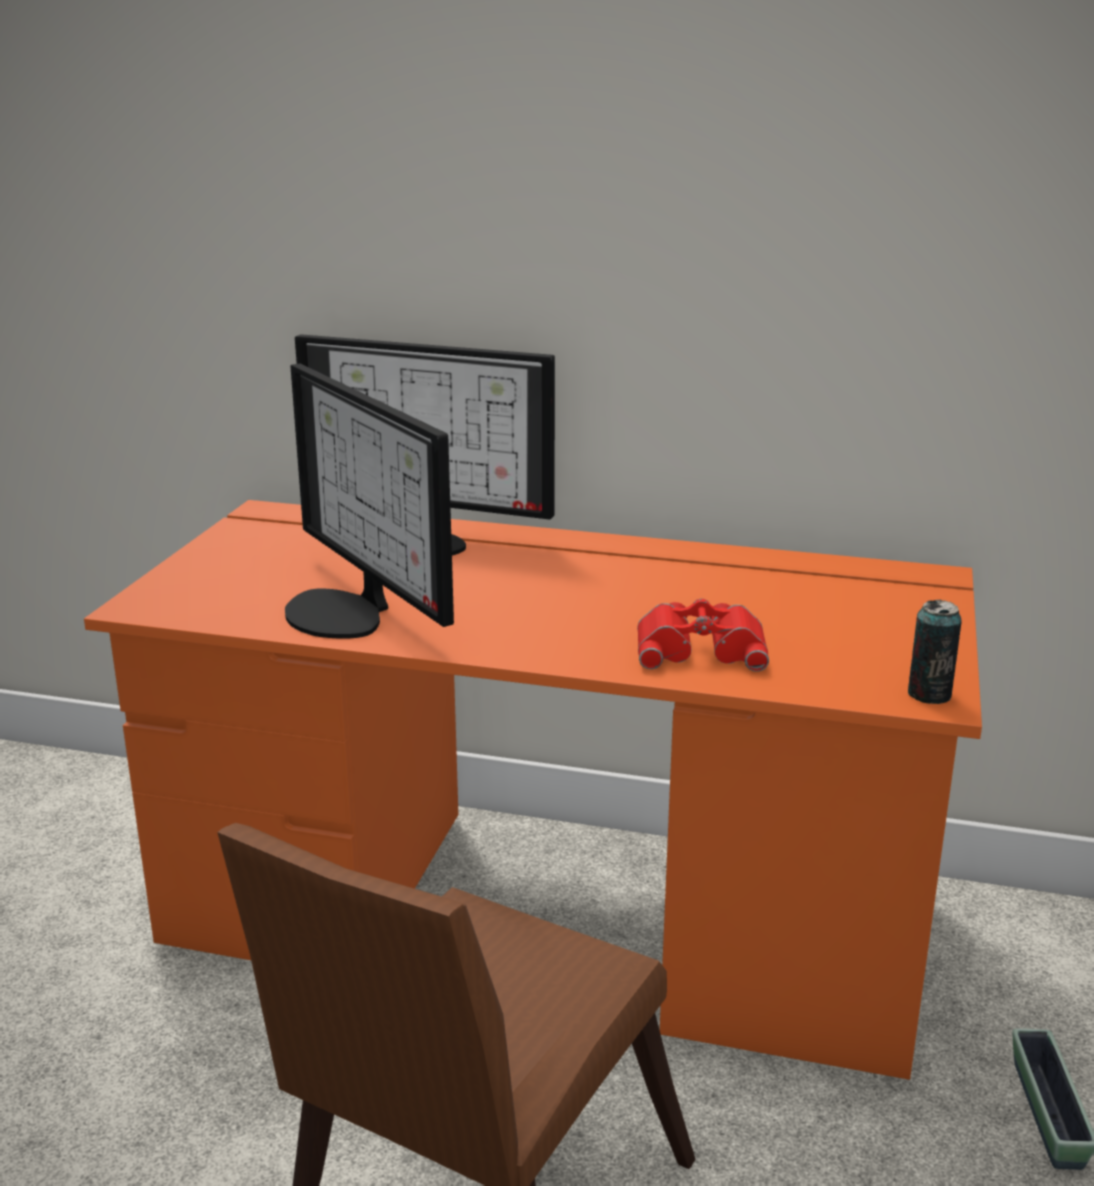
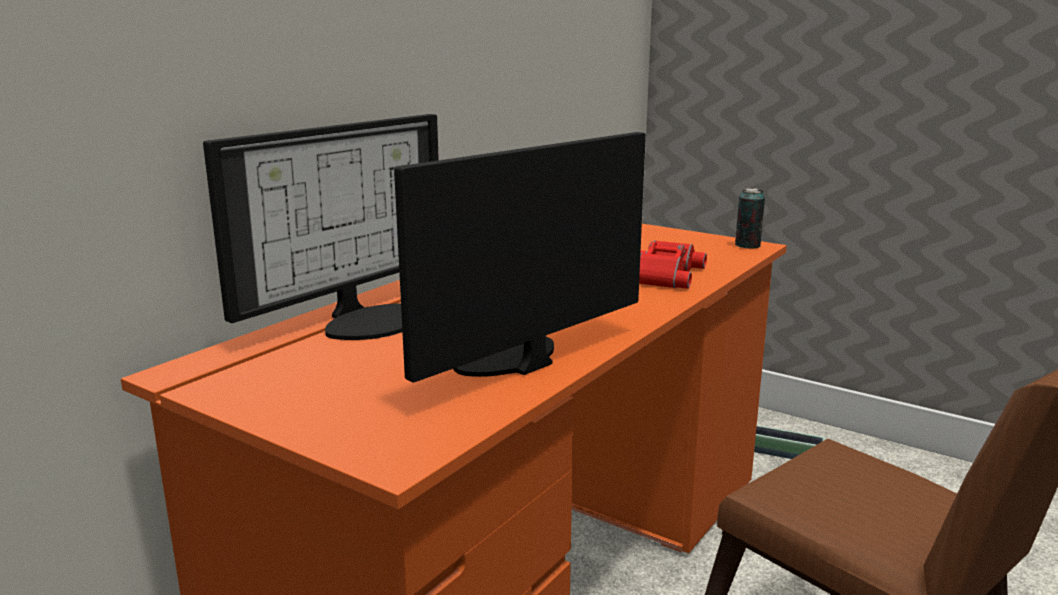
camera: 70 degrees left, 5 degrees down
(347, 612) = (511, 360): monitor -> monitor turned 150 degrees clockwise

